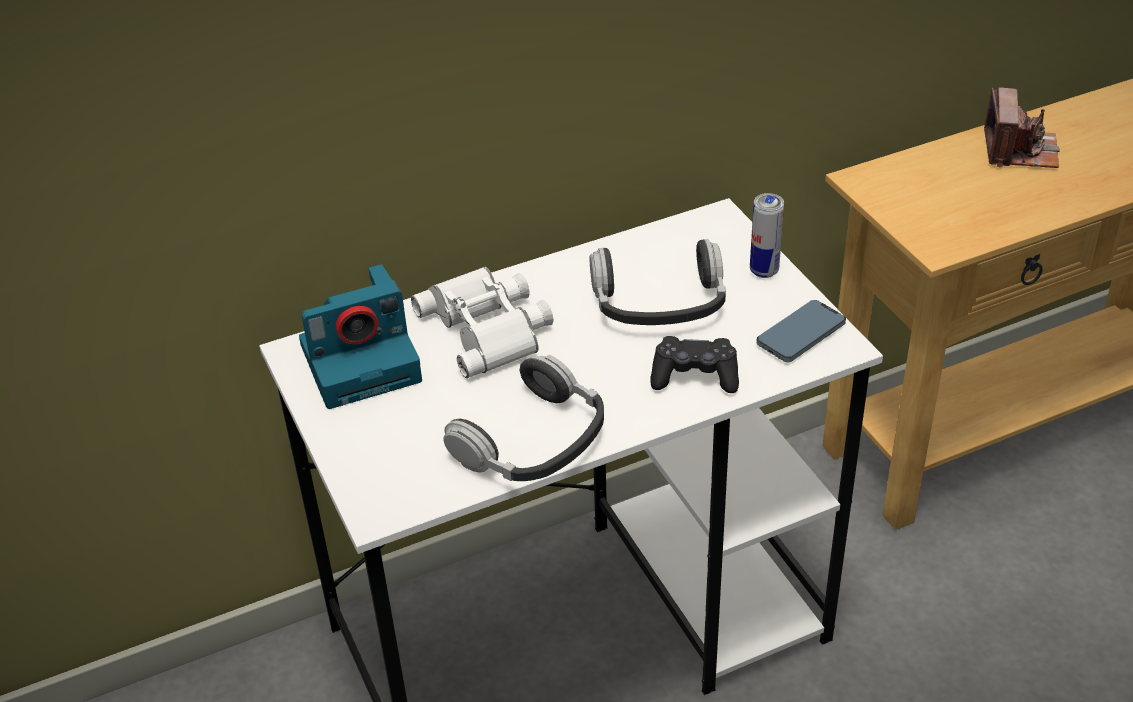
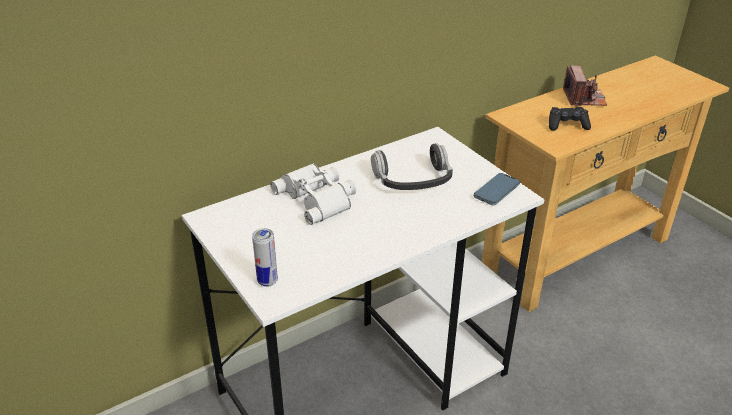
camera: 10 degrees left, 5 degrees down
(363, 361) = (246, 219): camera -> none
(533, 441) = (358, 255): headphones -> none
(694, 376) = (443, 216): black game controller -> black game controller (567, 125)
(764, 271) = (467, 161): can -> can (267, 281)

